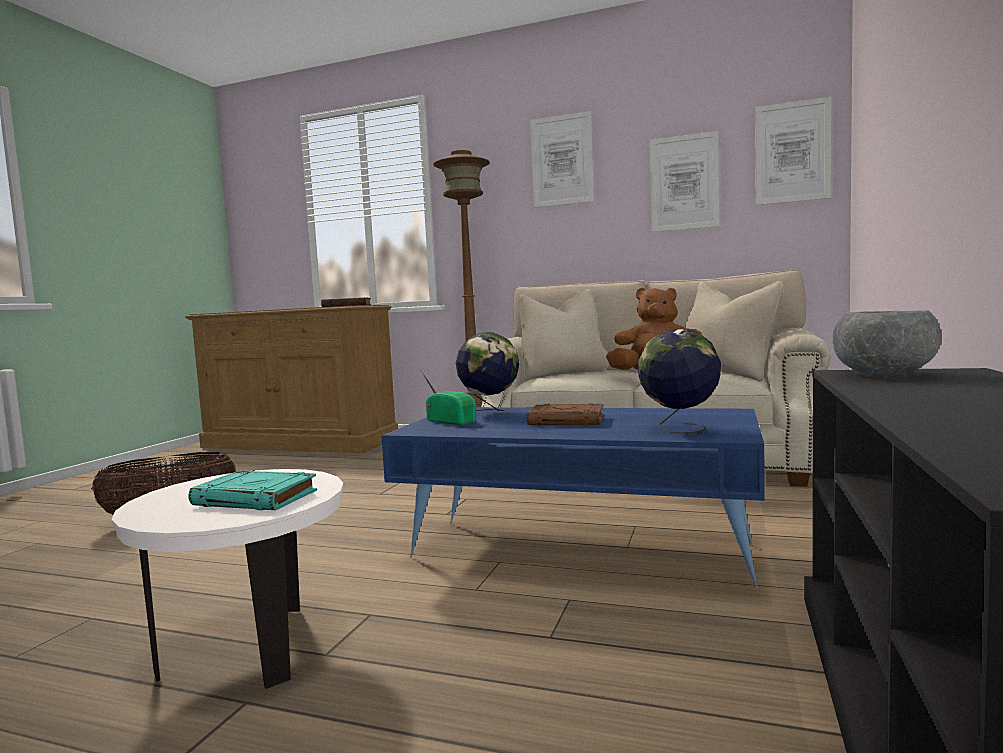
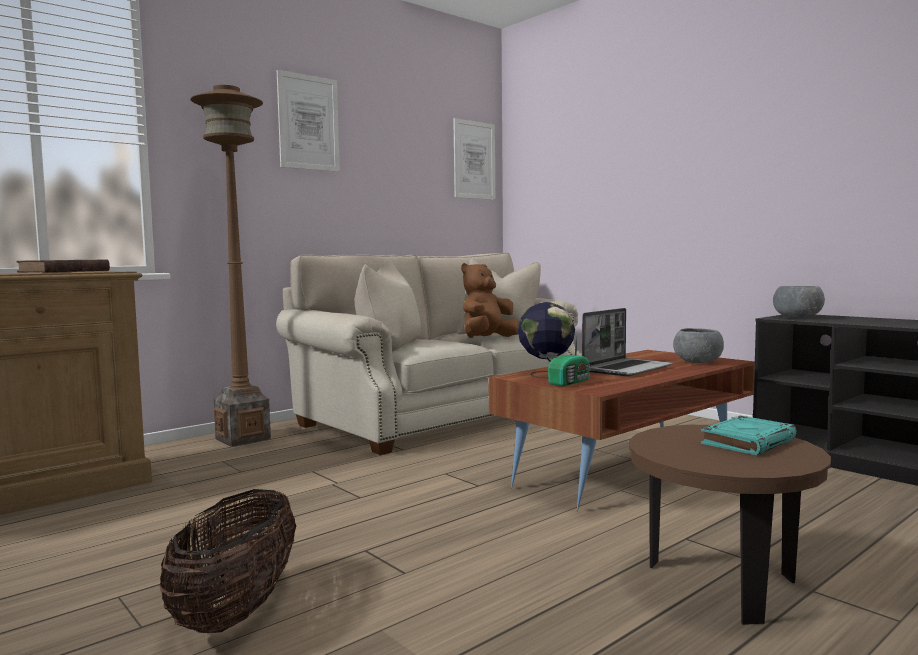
camera: 60 degrees left, 0 degrees up
(249, 648) = (720, 584): white side table -> brown side table
(451, 421) = (571, 382): radio -> radio turned 150 degrees clockwise
(567, 421) = (627, 369): brown book -> laptop
(580, 551) = (626, 469): blue coffee table -> brown coffee table
(679, 430) = (698, 362): globe -> grey bowl
(684, 182) = (409, 169): picture -> none

